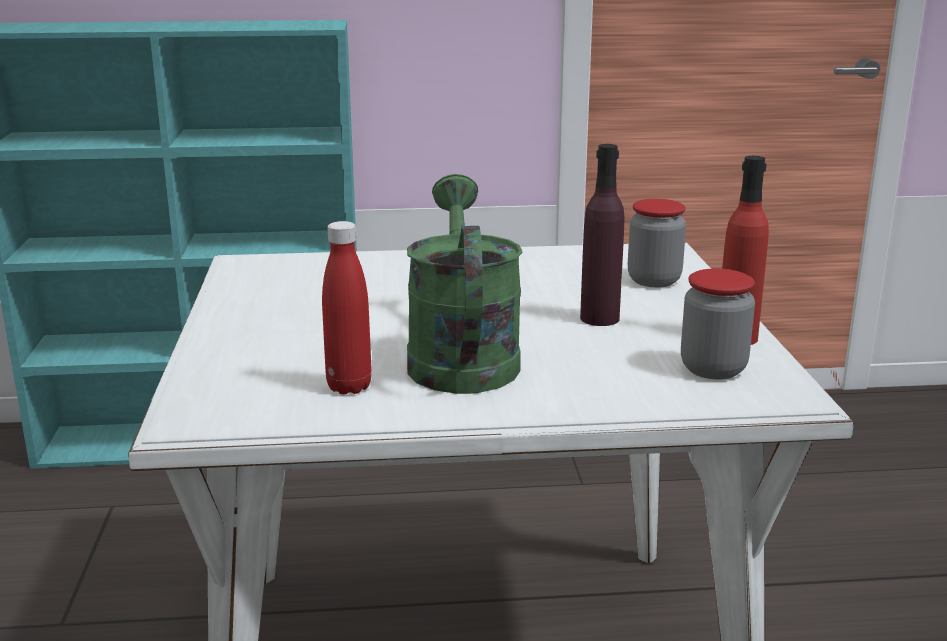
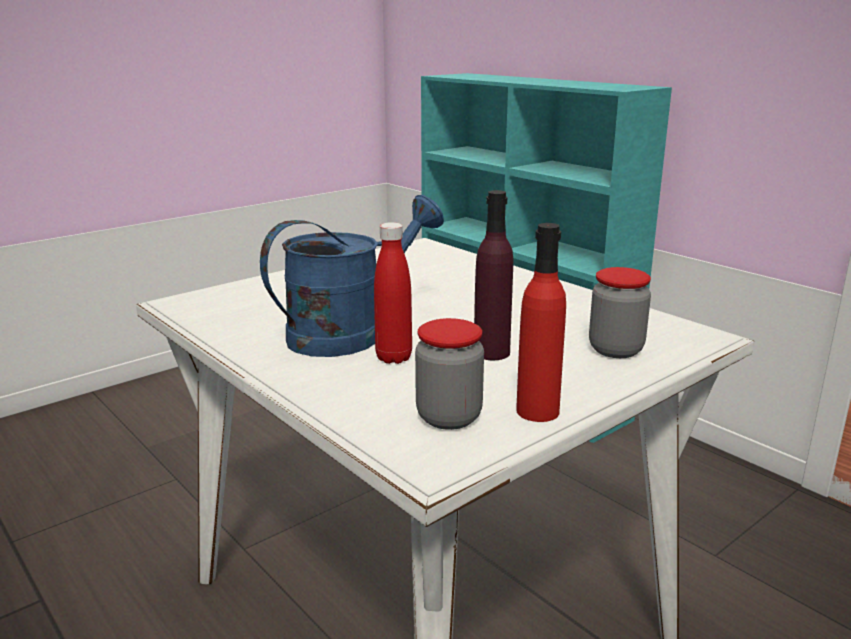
camera: 55 degrees right, 0 degrees up
(349, 387) = (264, 319): red bottle -> red bottle (394, 358)
(460, 357) = (350, 332): green watering can -> blue watering can

